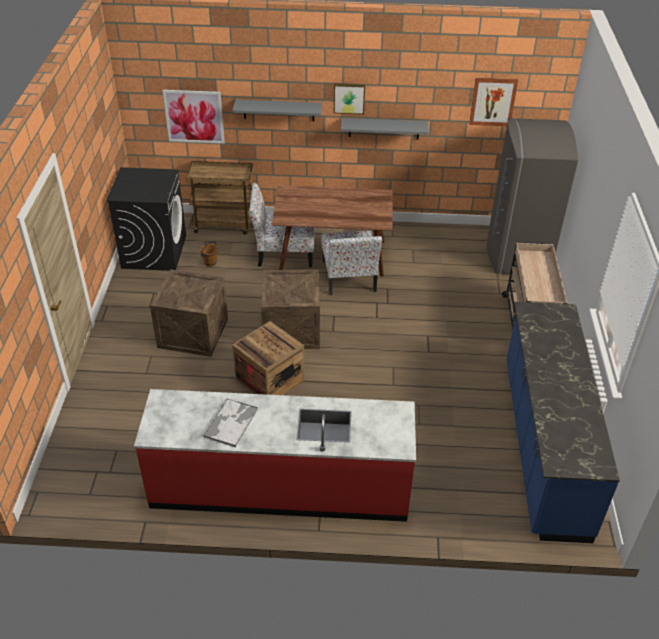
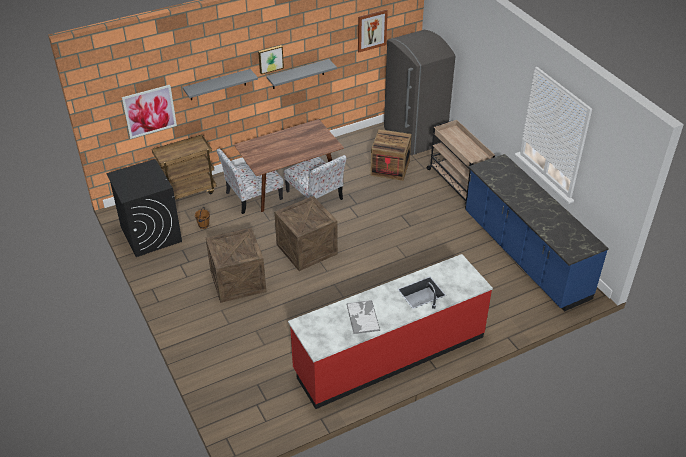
camera: 30 degrees left, 0 degrees up
(269, 380) = (322, 289): crate -> crate (390, 168)

